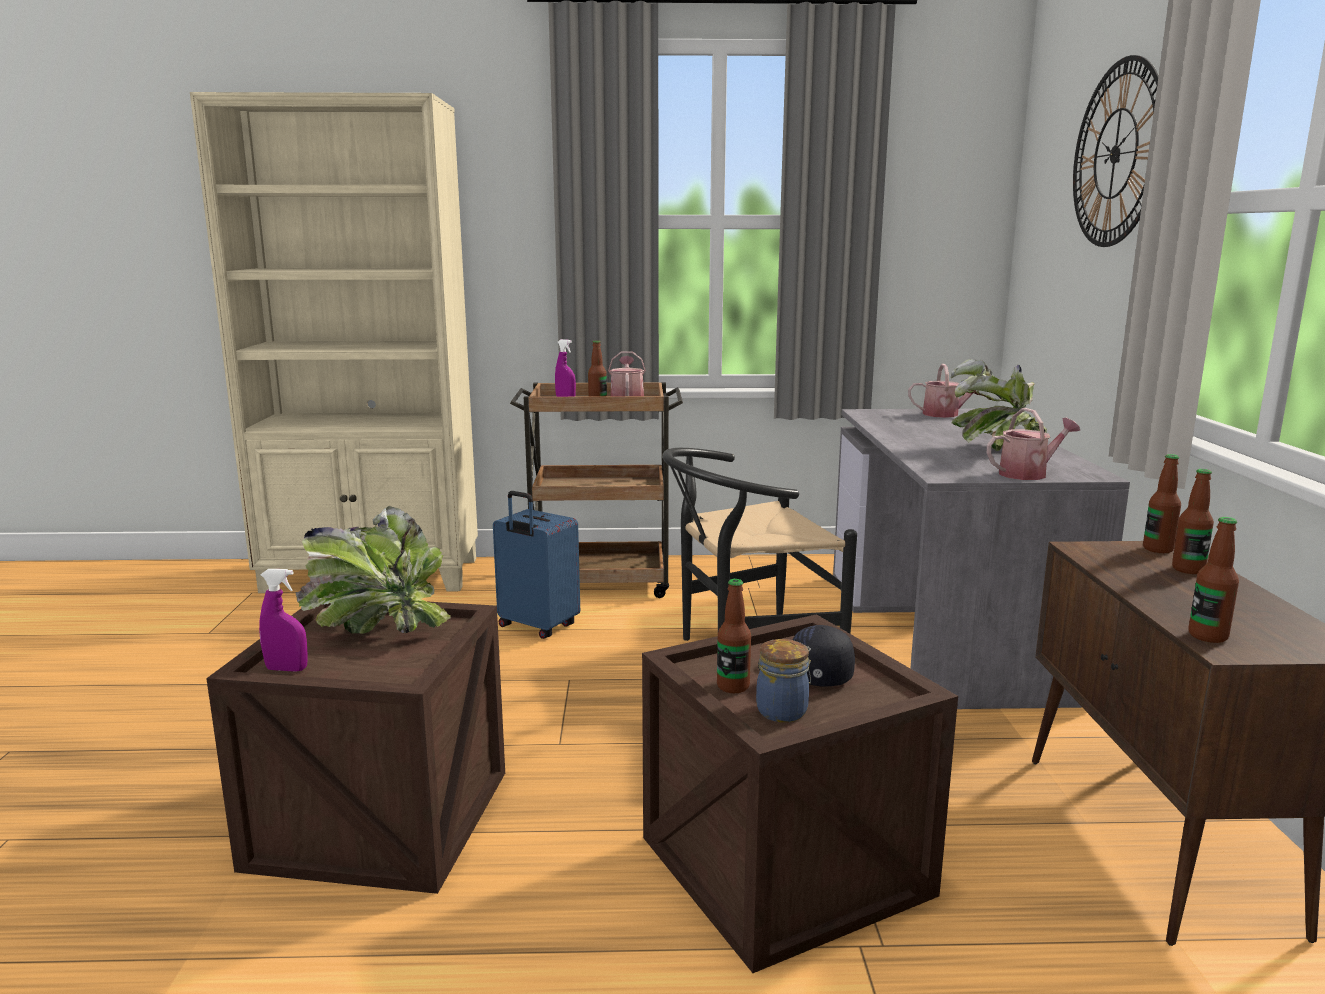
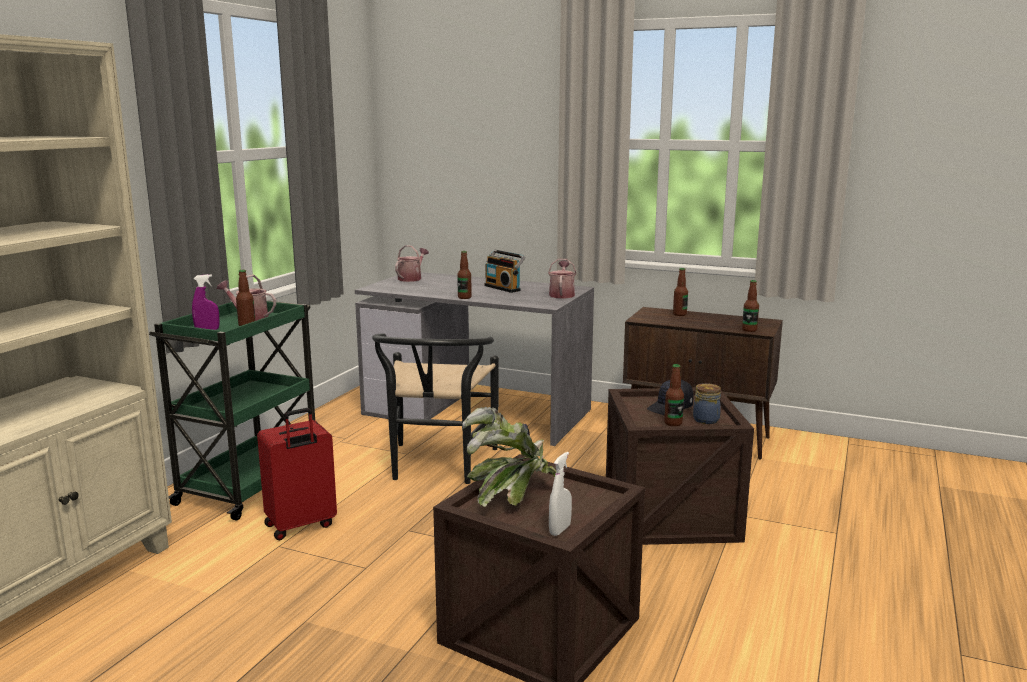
camera: 65 degrees left, 0 degrees up
(287, 669) = (560, 530): purple spray bottle -> white spray bottle
(536, 627) = (300, 526): blue suitcase -> red suitcase
(602, 582) = (250, 485): brown cart -> green cart
(994, 448) = (504, 288): potted plant -> radio
(1116, 154) = (498, 110): wall clock -> none
(1158, 549) = (652, 311): bottle -> bottle (464, 297)

